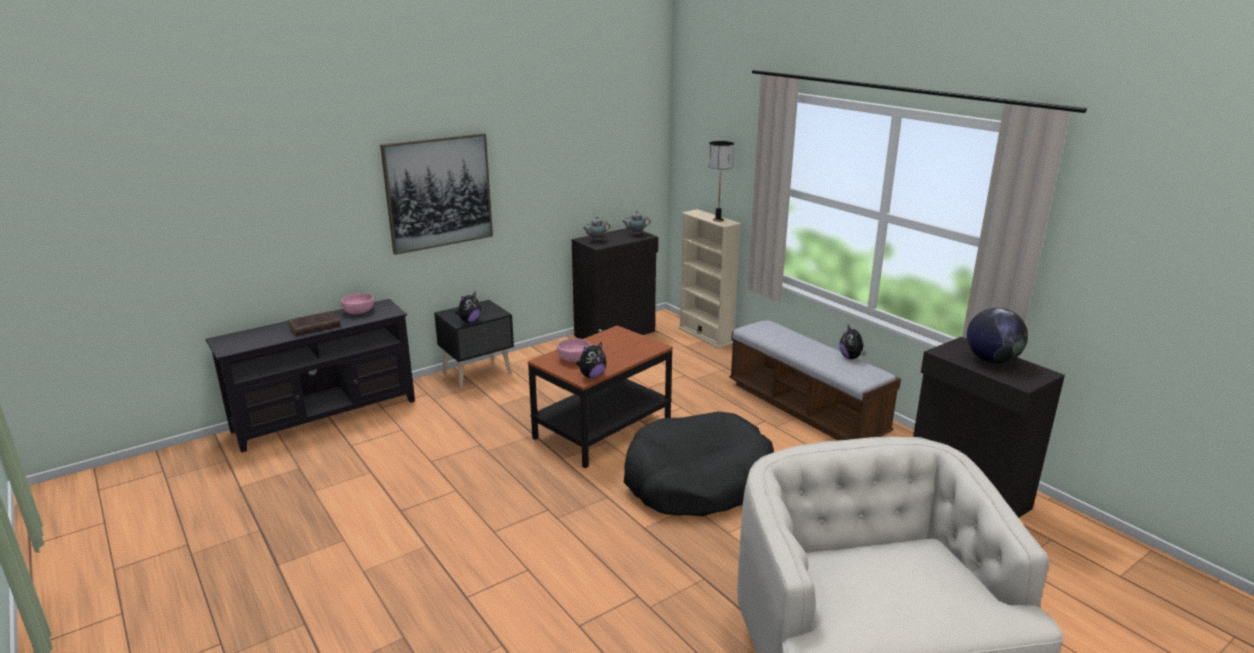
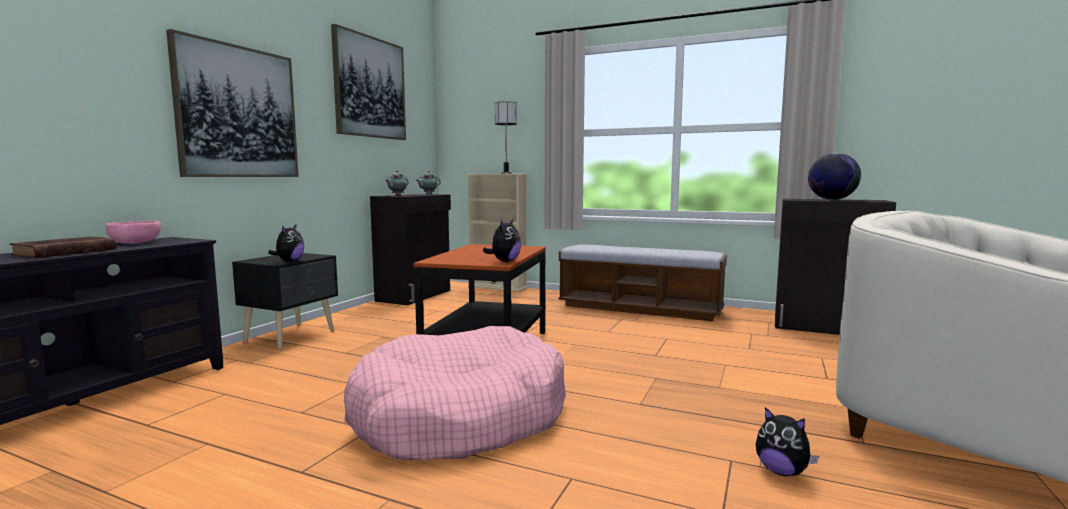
camera: 30 degrees left, 15 degrees down
(514, 498) = (460, 417): none -> pink dog bed
(574, 359) = (465, 257): pink bowl -> none
(576, 131) = (370, 87): none -> picture
(697, 481) = (631, 361): black dog bed -> none
(851, 357) = (677, 249): plush toy -> plush toy (782, 471)

